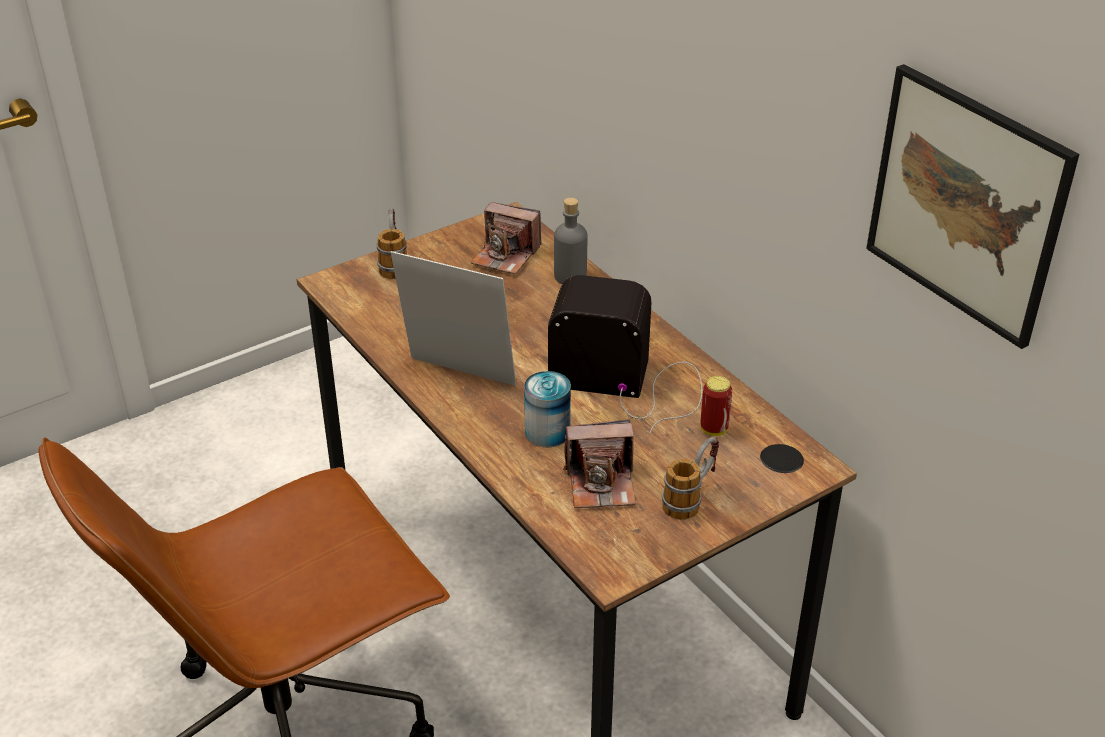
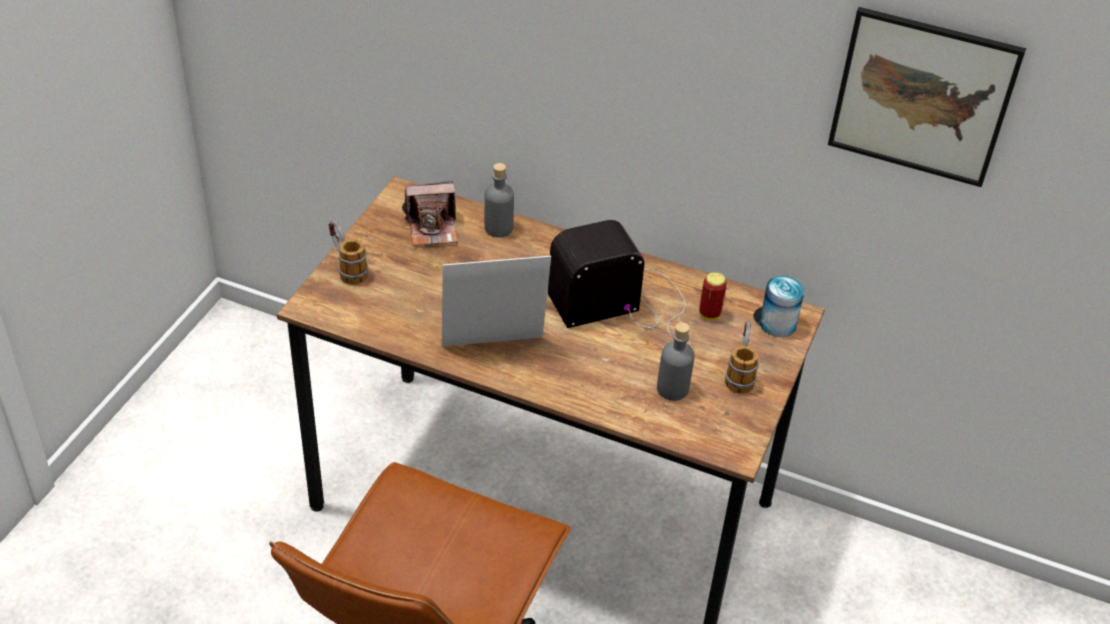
camera: 35 degrees left, 5 degrees up
(547, 432) = (599, 365): can -> can (777, 324)
(601, 484) = (672, 389): camera -> grey bottle

